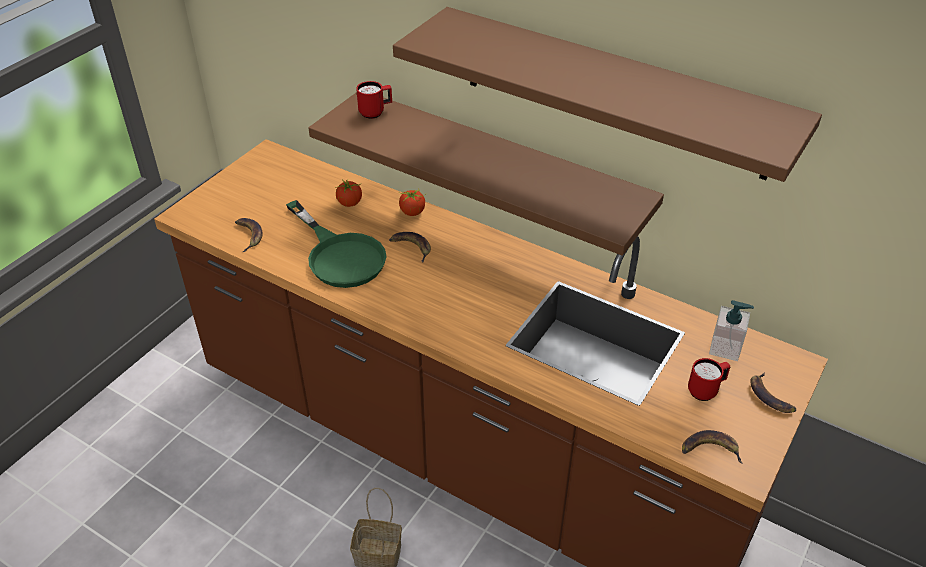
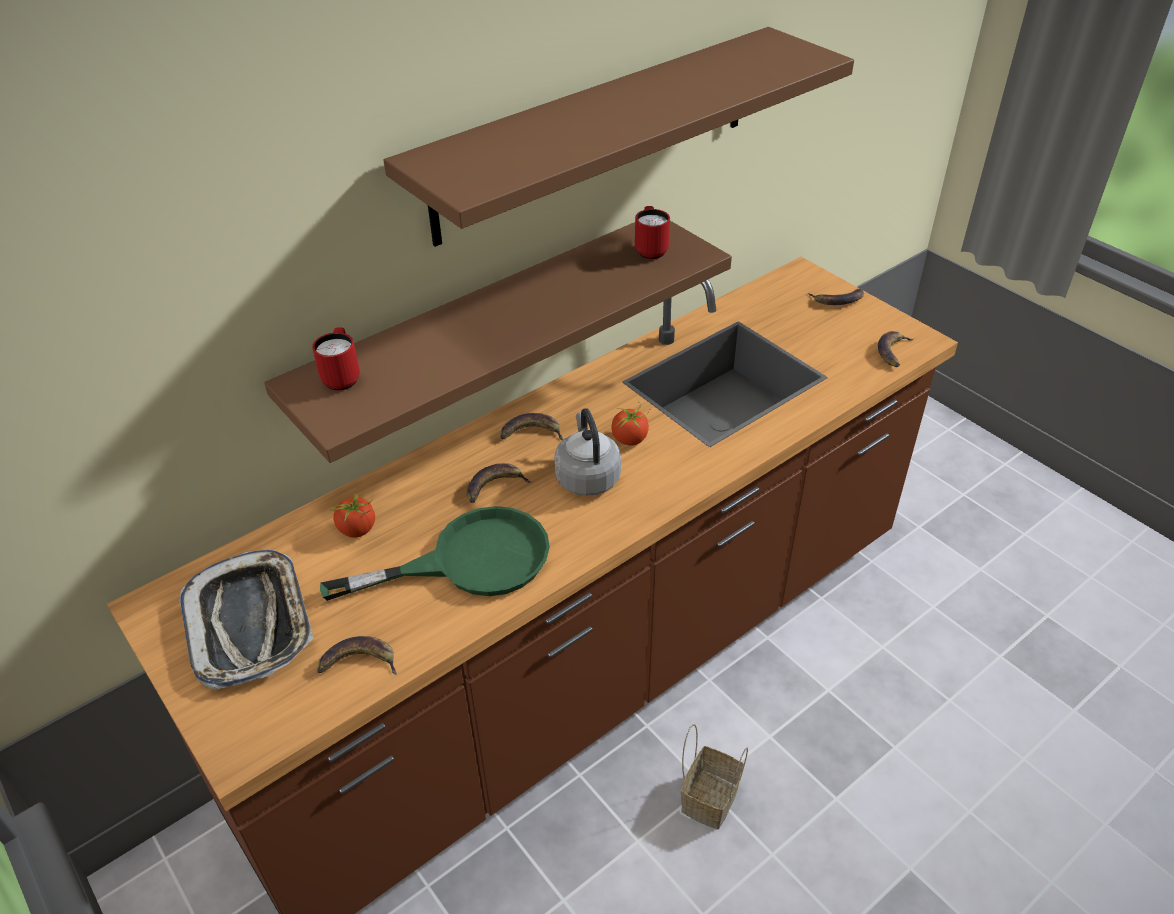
camera: 70 degrees left, 0 degrees up
(265, 189) = (250, 624): none -> tray
(413, 212) = (421, 470): tomato -> tomato (630, 439)
(440, 287) = (587, 476): none -> grey kettle
(473, 249) = (530, 433): none -> banana
(706, 390) = (820, 332): red mug -> red mug (650, 249)
(725, 348) = (768, 304): soap dispenser -> none

